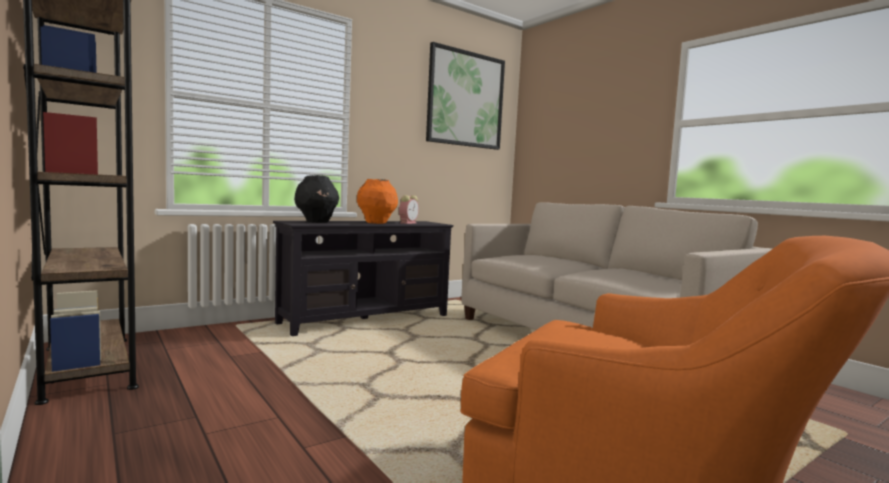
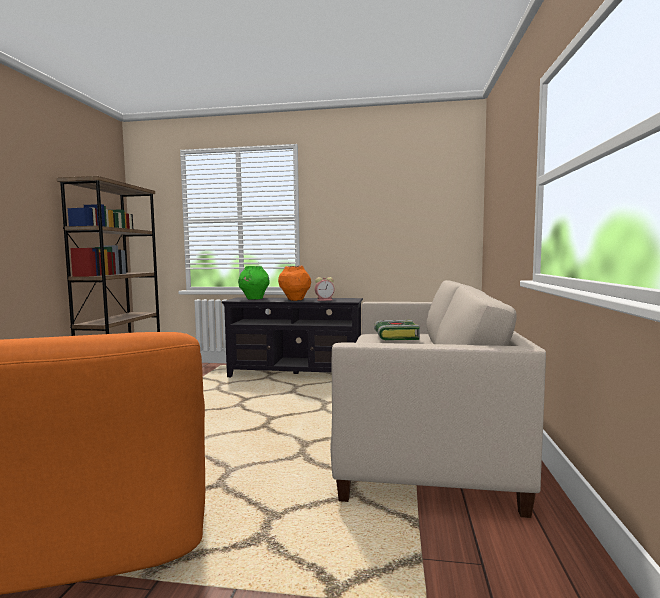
camera: 45 degrees right, 0 degrees up
(316, 222) = (254, 299): black vase -> green vase
(465, 99) = (412, 184): picture -> none
(541, 257) = (395, 336): none -> book

